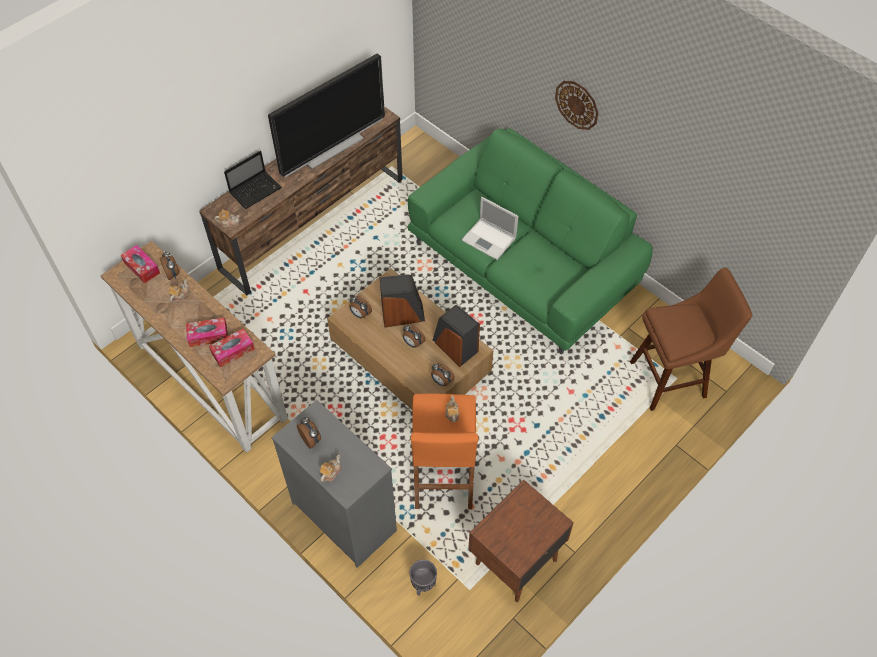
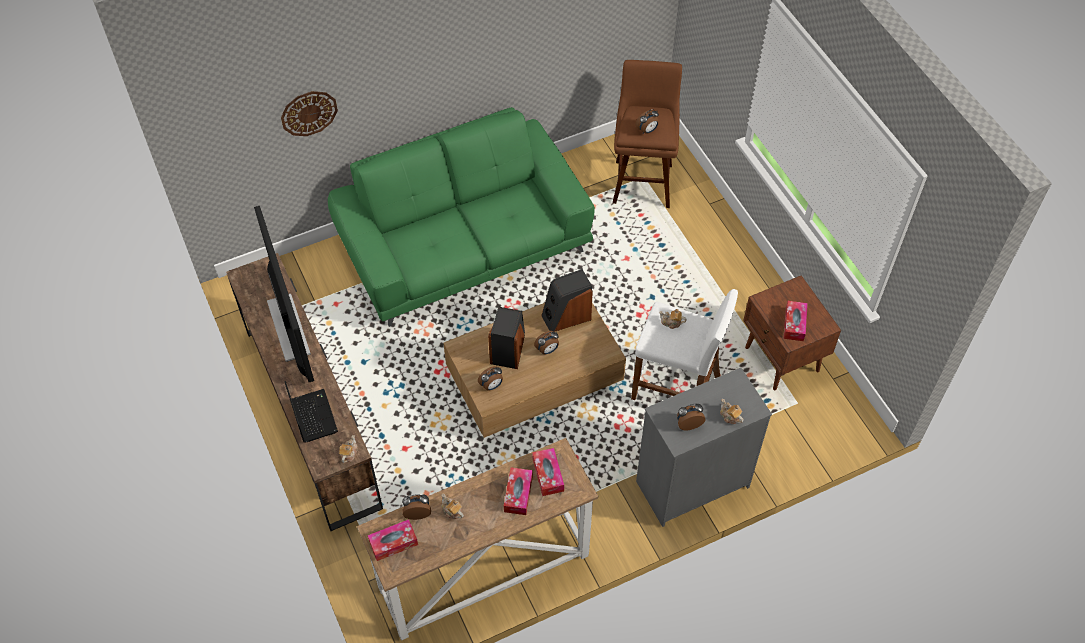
camera: 70 degrees left, 0 degrees up
(423, 585) = (783, 438): grey planter -> none
(441, 381) = (602, 339): alarm clock -> alarm clock (647, 130)
(443, 474) = (676, 387): orange stool -> white stool
(489, 239) = (458, 242): laptop -> none
(507, 530) = (794, 324): none -> tissue box
(577, 104) = (416, 75): wall clock -> wall clock (309, 113)

